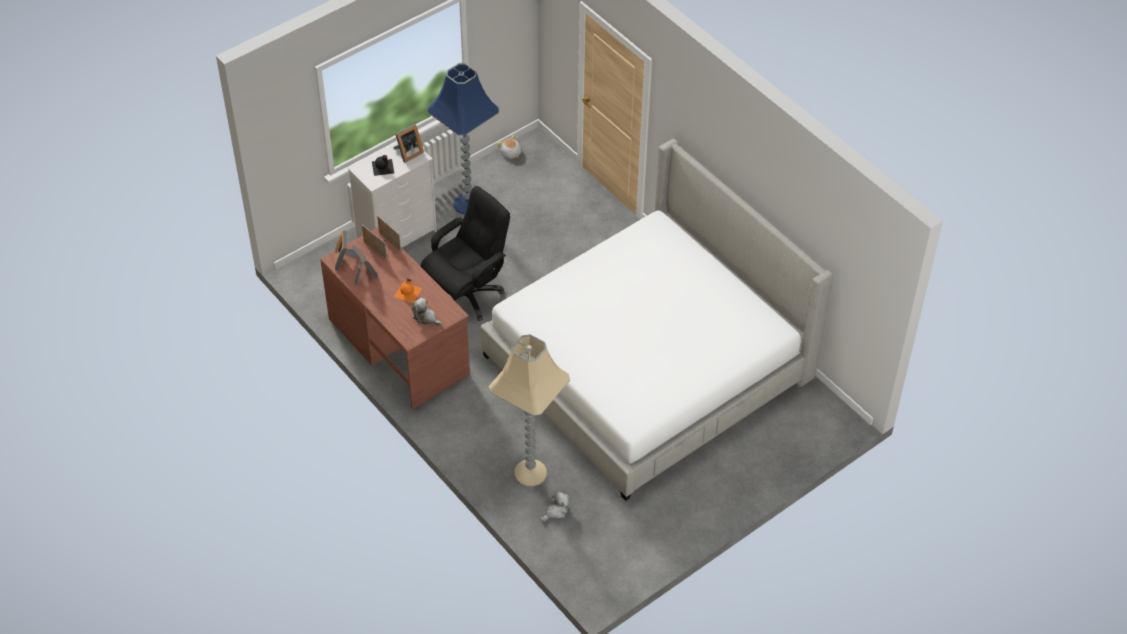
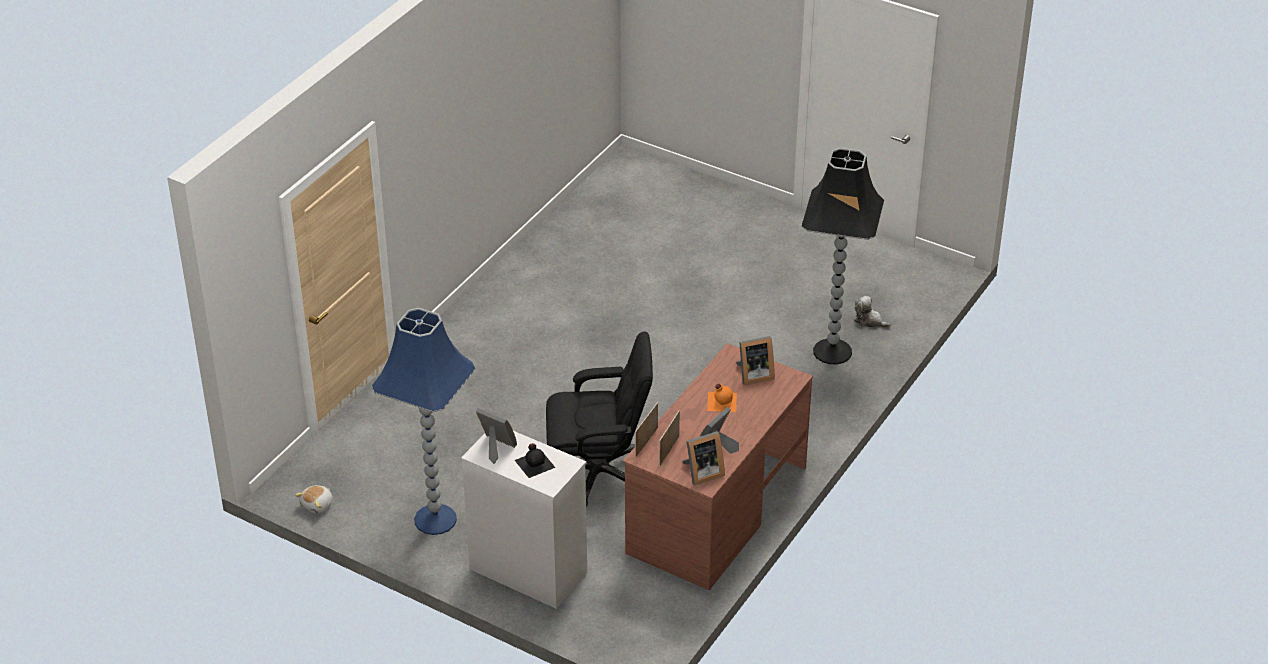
camera: 110 degrees left, 10 degrees down
(426, 318) = (753, 375): plush toy -> picture frame
(467, 295) = (598, 473): black office chair -> black office chair turned 150 degrees clockwise
(529, 473) = (833, 352): beige floor lamp -> black floor lamp
(647, 366) = (630, 302): bed -> none

